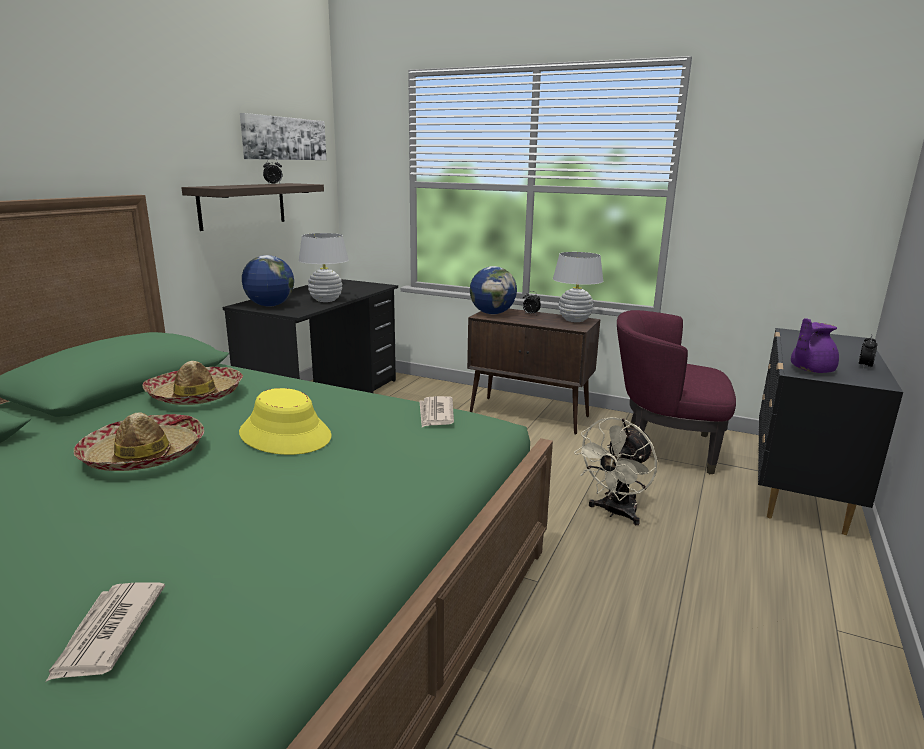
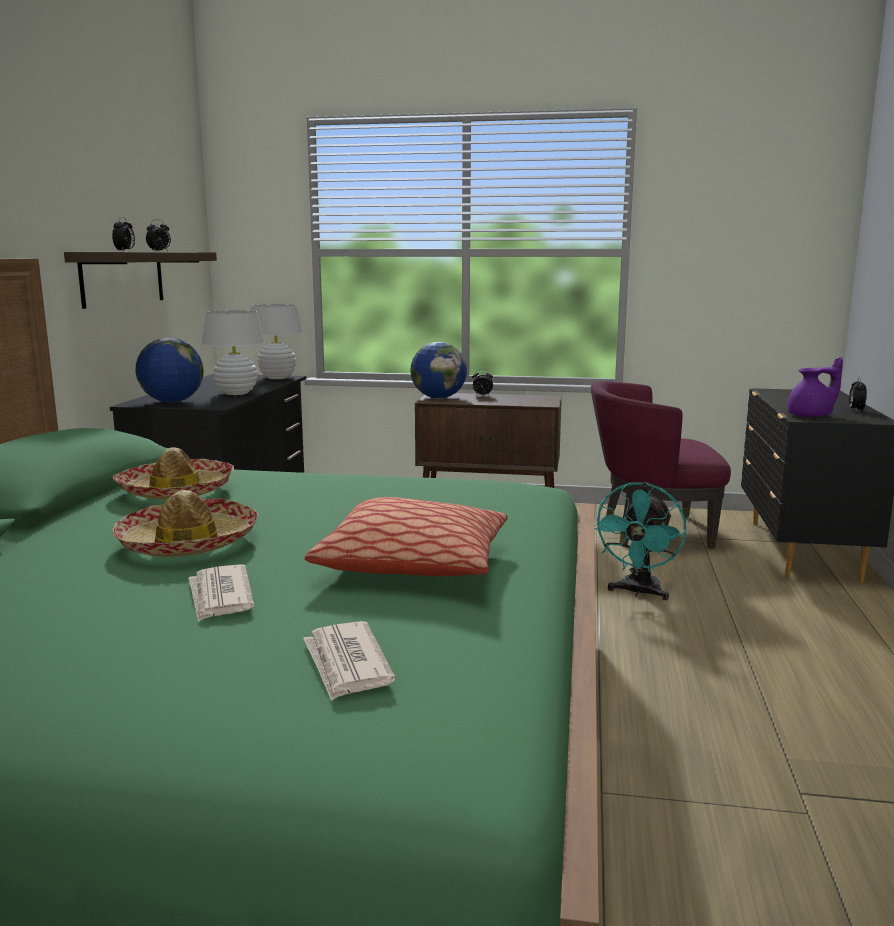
camera: 15 degrees left, 5 degrees down
(236, 185) = (125, 251): none -> alarm clock
(284, 138) = (160, 196): picture -> none
(286, 435) = (332, 512): yellow hat -> none
(292, 507) = (414, 563): none -> pillow
(435, 414) = (475, 483): newspaper -> newspaper (220, 596)
(574, 320) = (535, 398): white table lamp -> white table lamp (277, 378)
(615, 513) = (638, 592): beige fan -> turquoise fan
(810, 370) = (811, 416): purple teapot -> purple teapot turned 150 degrees counterclockwise

